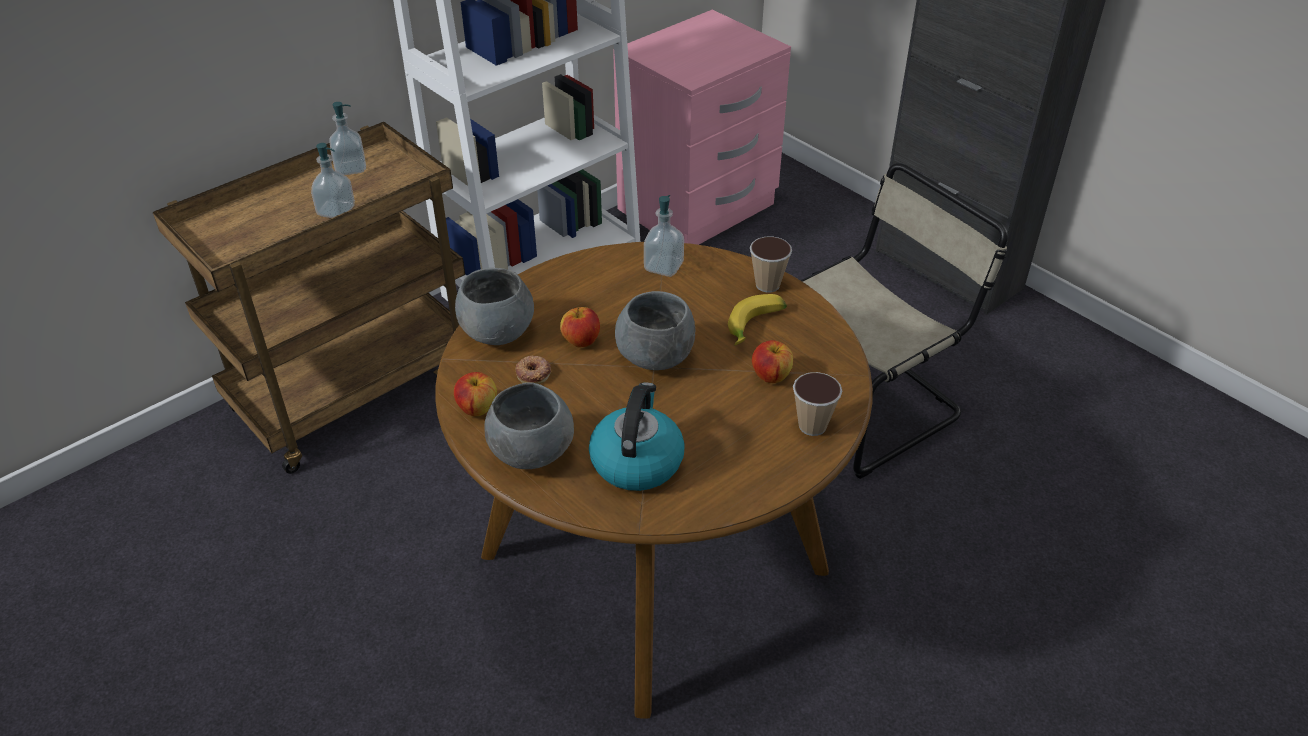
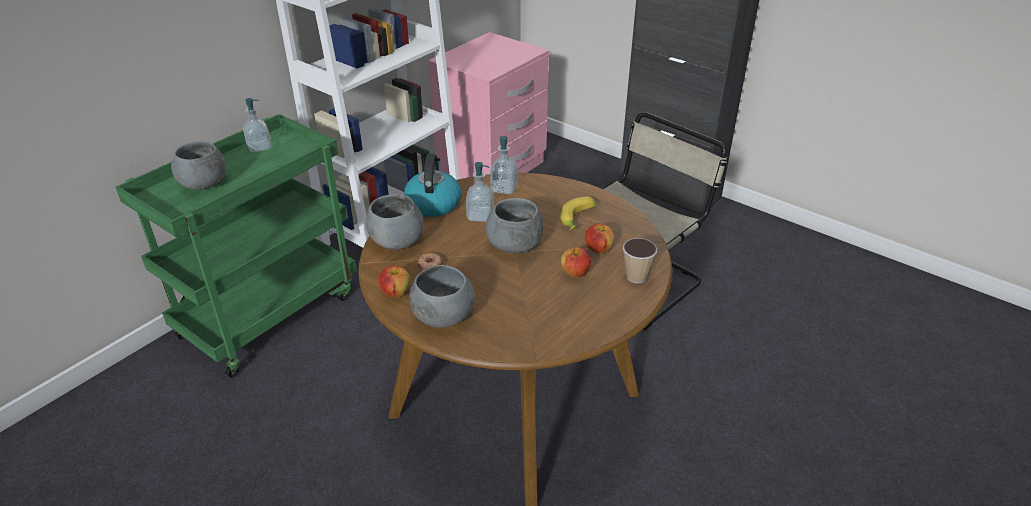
camera: 10 degrees left, 5 degrees down
(268, 216) = (204, 184): none -> grey bowl
(336, 211) = (255, 175): soap dispenser -> soap dispenser (480, 216)
(355, 389) = (269, 313): brown cart -> green cart
(581, 341) = (459, 241): apple -> apple (575, 273)
(636, 461) = (520, 313): kettle -> kettle (433, 203)
(767, 285) = (579, 193): cup -> none

